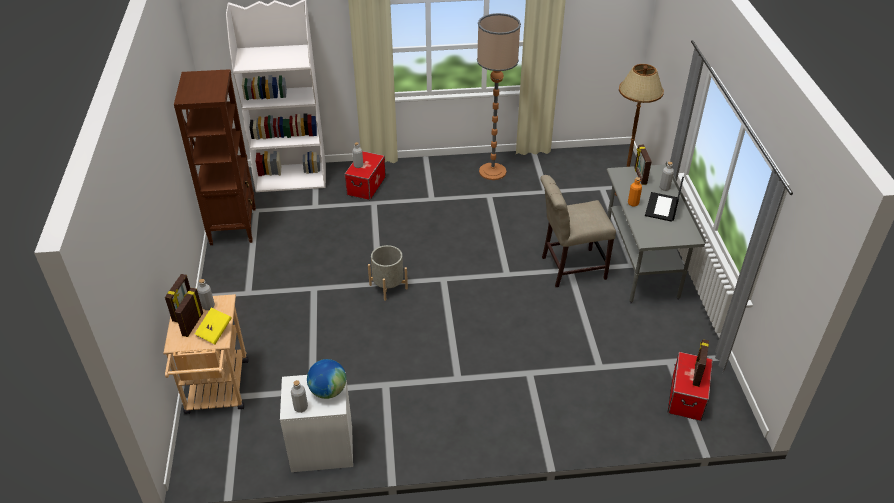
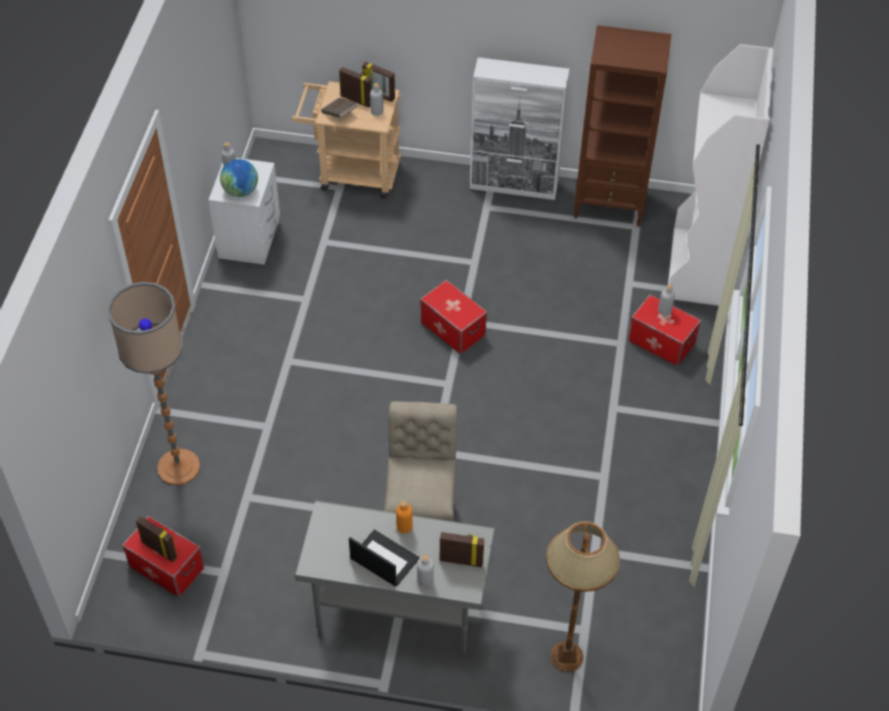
camera: 105 degrees right, 10 degrees up
(215, 332) = (339, 114): yellow book -> brown book
(218, 281) = (514, 185): none -> white cabinet
(388, 286) = (453, 329): grey planter -> storage box
(492, 171) = (661, 497): floor lamp -> floor lamp (179, 467)

